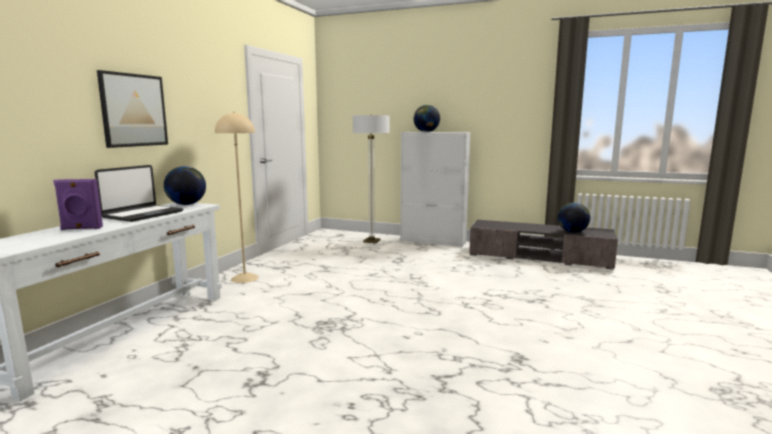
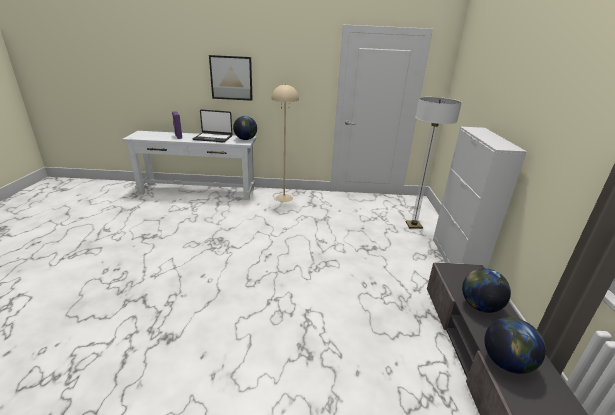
camera: 70 degrees right, 15 degrees up
(426, 132) = (482, 134): globe -> globe (479, 306)

